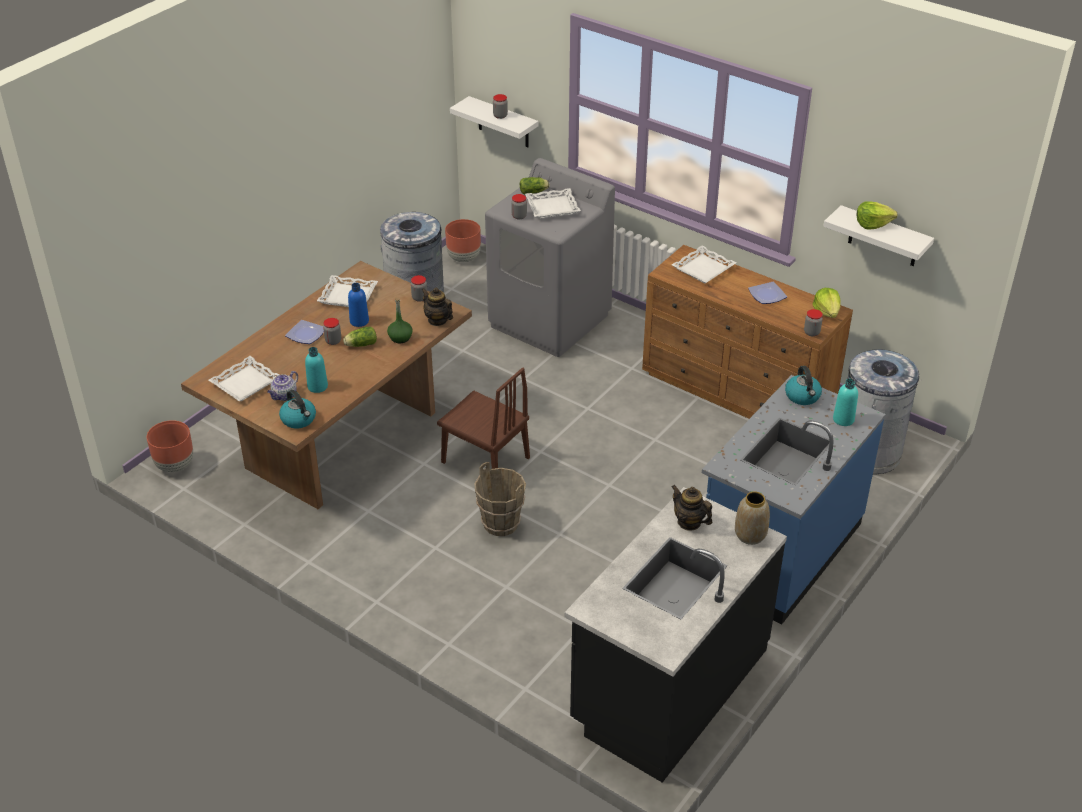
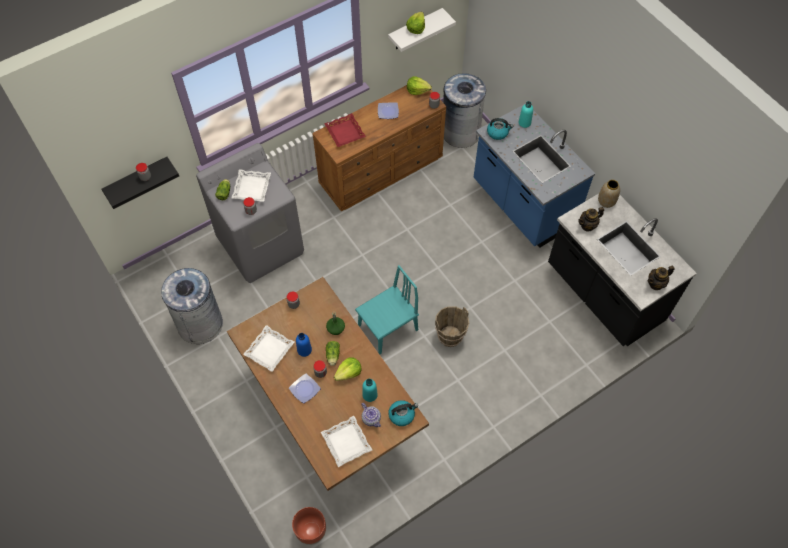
camera: 70 degrees left, 20 degrees up
(341, 363) = (348, 373): none -> lettuce
(437, 320) = (325, 300): teapot -> teapot (656, 284)
(463, 258) = (158, 276): brown planter -> none
(485, 460) = (387, 328): brown chair -> turquoise chair
(503, 123) = (137, 180): white shelf -> black shelf
(703, 268) = (344, 132): white tray -> red tray

